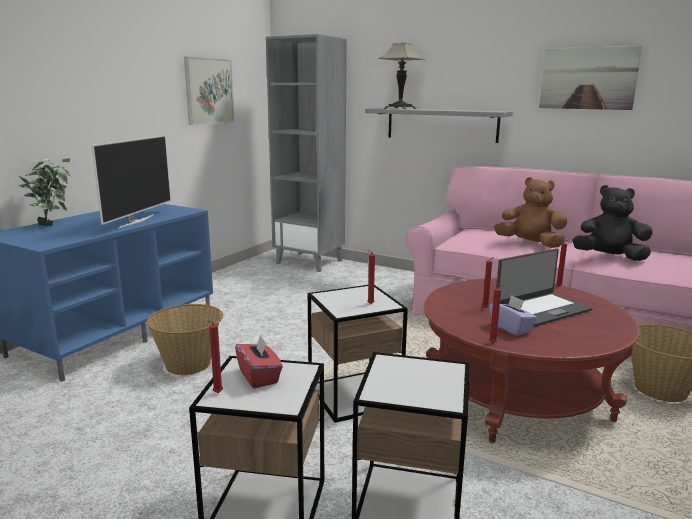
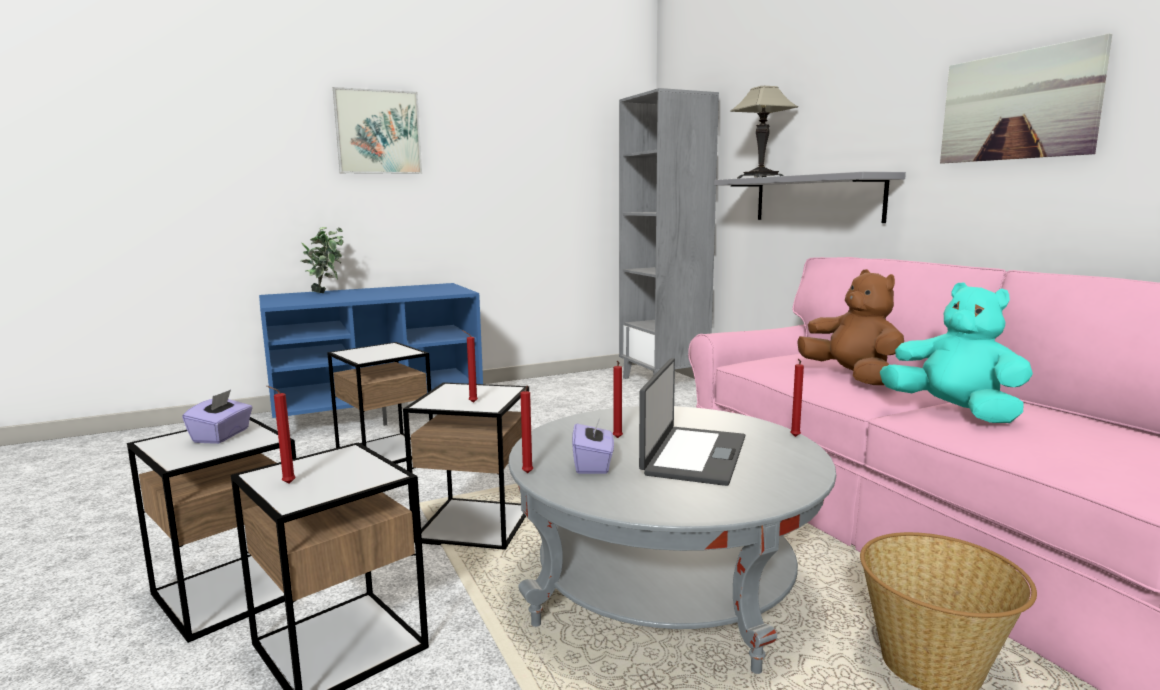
camera: 35 degrees right, 5 degrees down
(136, 221) = (391, 295): television -> none
(189, 364) = (385, 452): basket -> side table
(209, 91) = (552, 166): picture -> picture (378, 132)
(216, 394) = (165, 439): red candle -> red candle (286, 484)
(259, 377) = (222, 436): red tissue box -> purple tissue box
(516, 395) = (665, 588): red coffee table -> grey coffee table
(541, 309) = (693, 455): laptop -> laptop turned 75 degrees counterclockwise
(609, 257) = (954, 412): black plush toy -> turquoise plush toy

